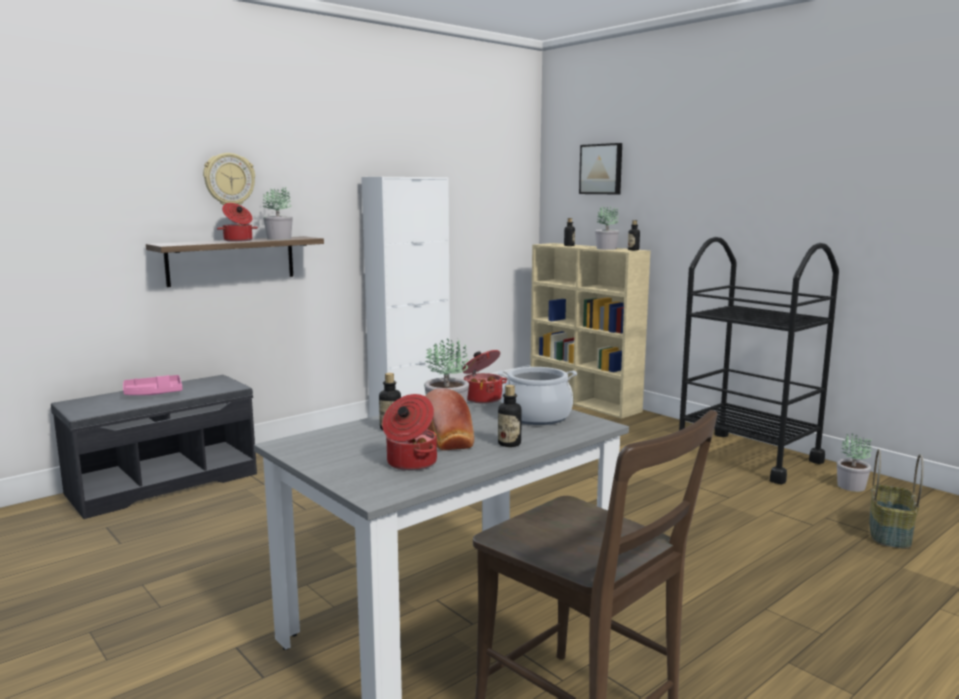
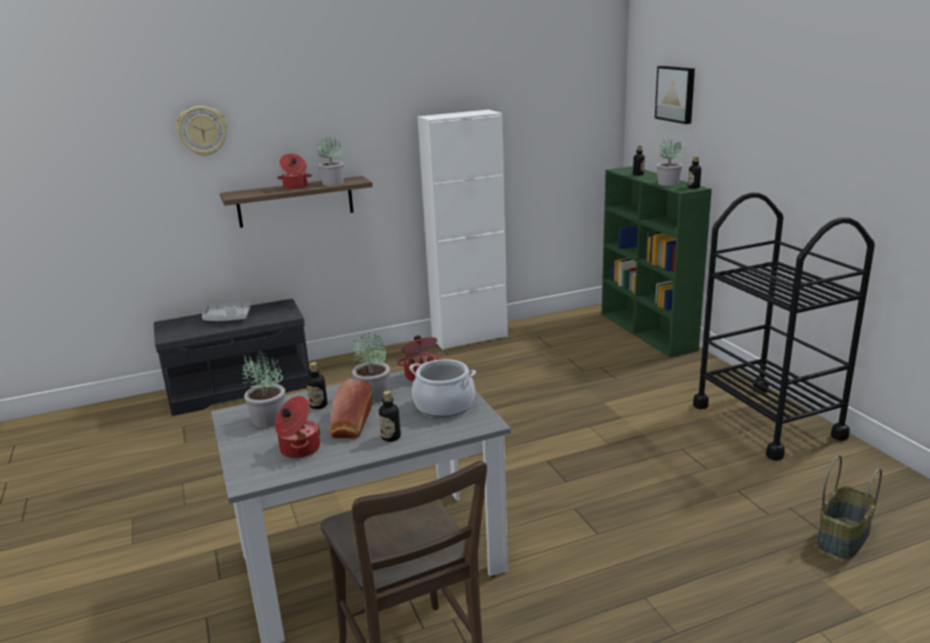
camera: 20 degrees right, 10 degrees up
(154, 394) = (227, 318): pink tray -> grey tray
(229, 180) = (289, 131): wall clock -> wall clock (202, 131)
(584, 401) = (648, 332): beige bookcase -> green bookcase
(851, 486) = (851, 474): potted plant -> potted plant (268, 419)

